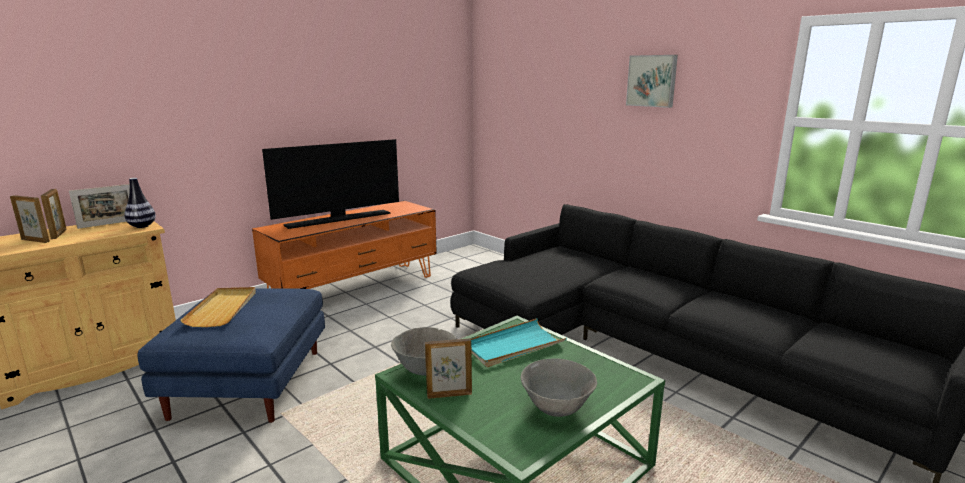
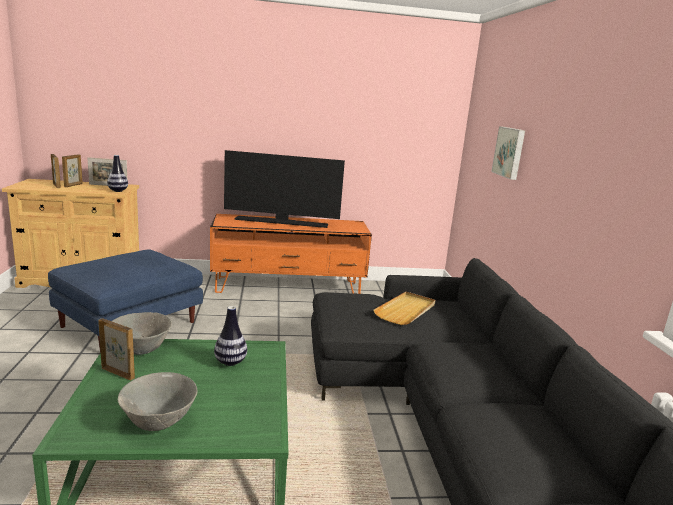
camera: 35 degrees right, 0 degrees up
(223, 309) = (119, 261): beige tray -> beige tray (406, 310)
(513, 346) = (230, 362): turquoise tray -> vase
(652, 81) = (586, 130): picture -> picture (510, 152)

